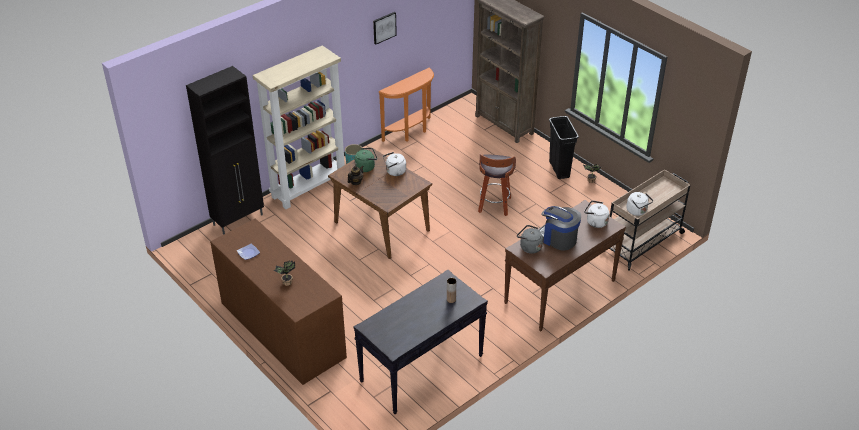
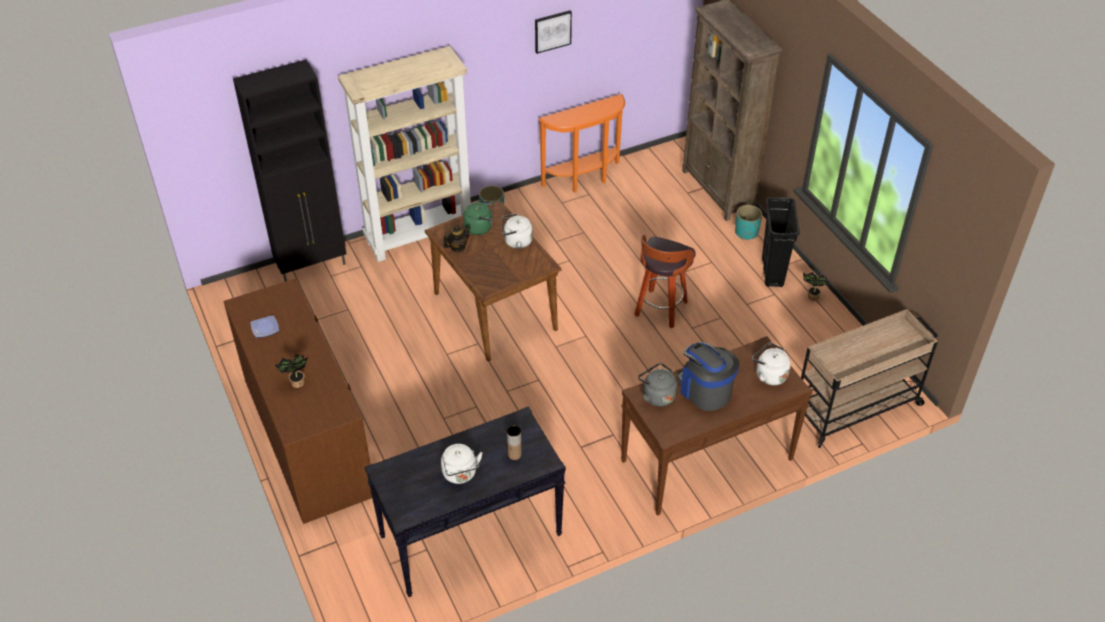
camera: 15 degrees right, 5 degrees up
(532, 148) = (746, 232): none -> turquoise planter
(637, 211) = (844, 367): white kettle -> white kettle (460, 474)

